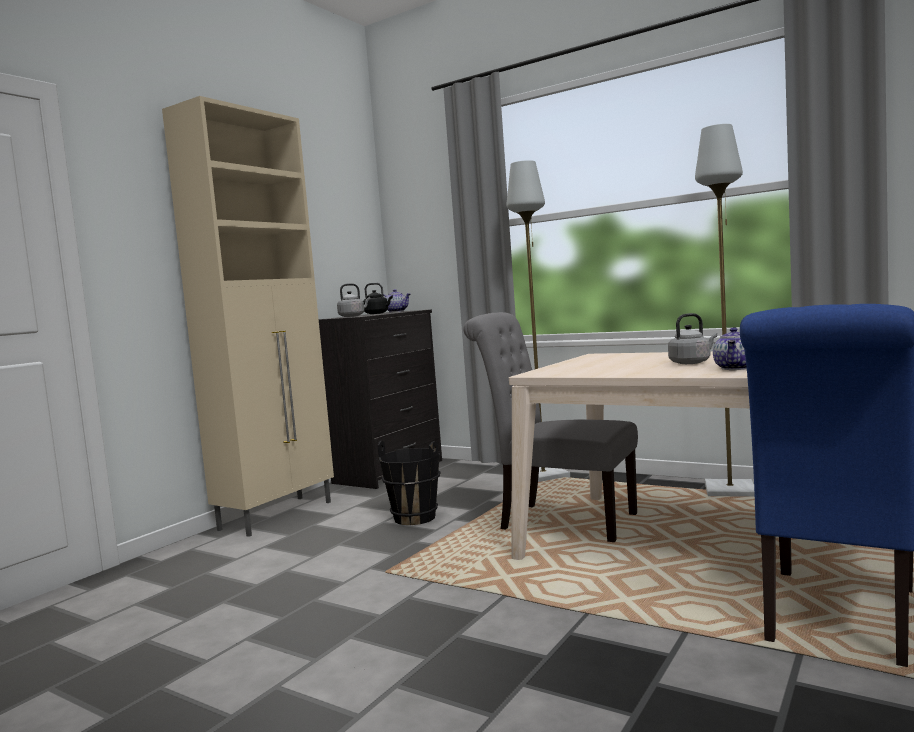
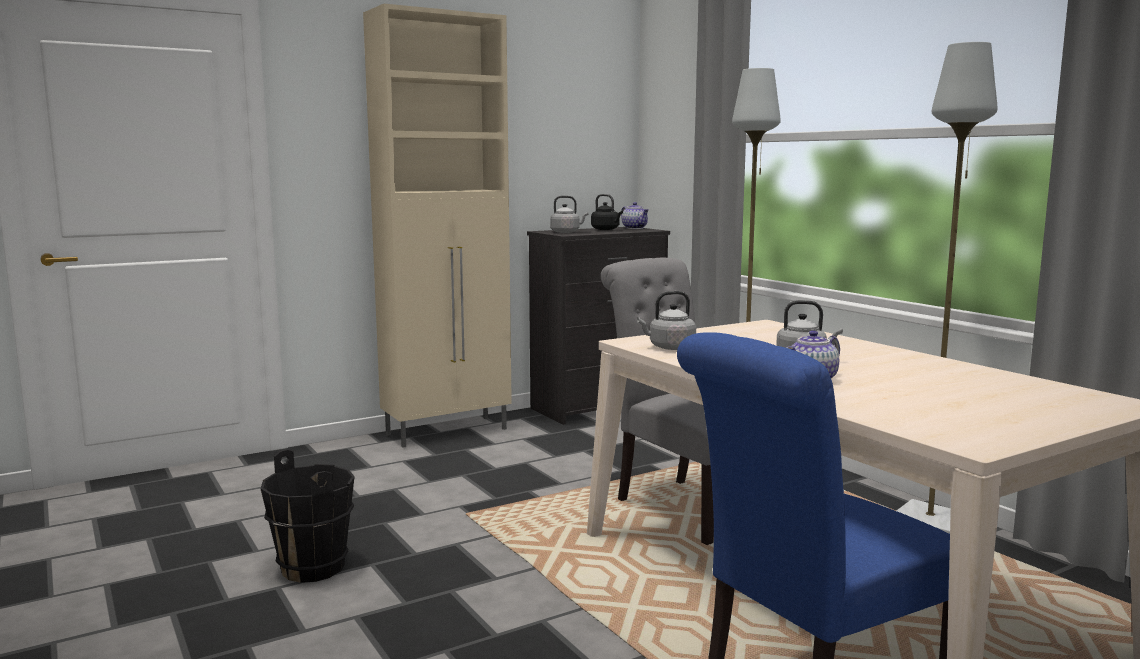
camera: 25 degrees right, 5 degrees up
(415, 518) = (558, 465): black bucket -> black bucket (314, 568)
(577, 371) = (669, 347): none -> grey kettle

